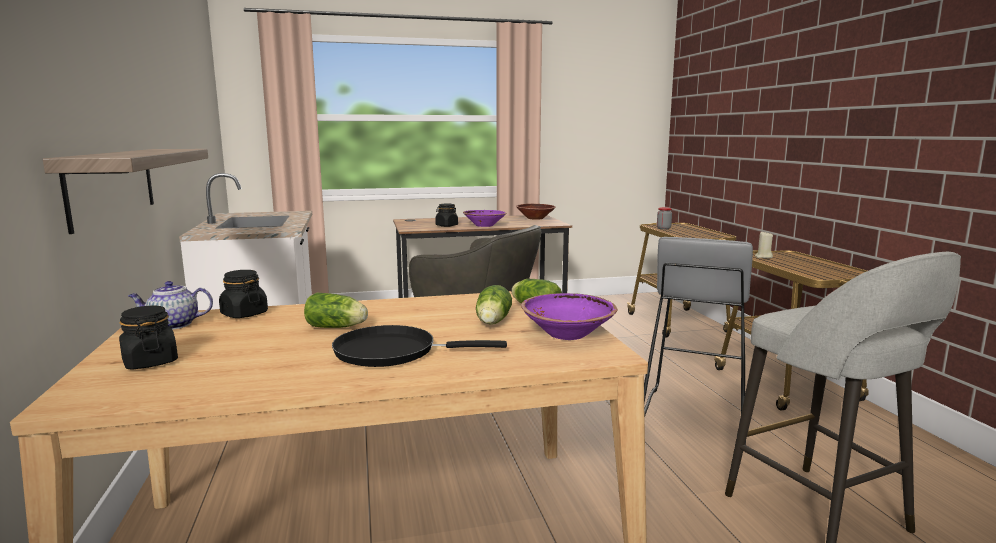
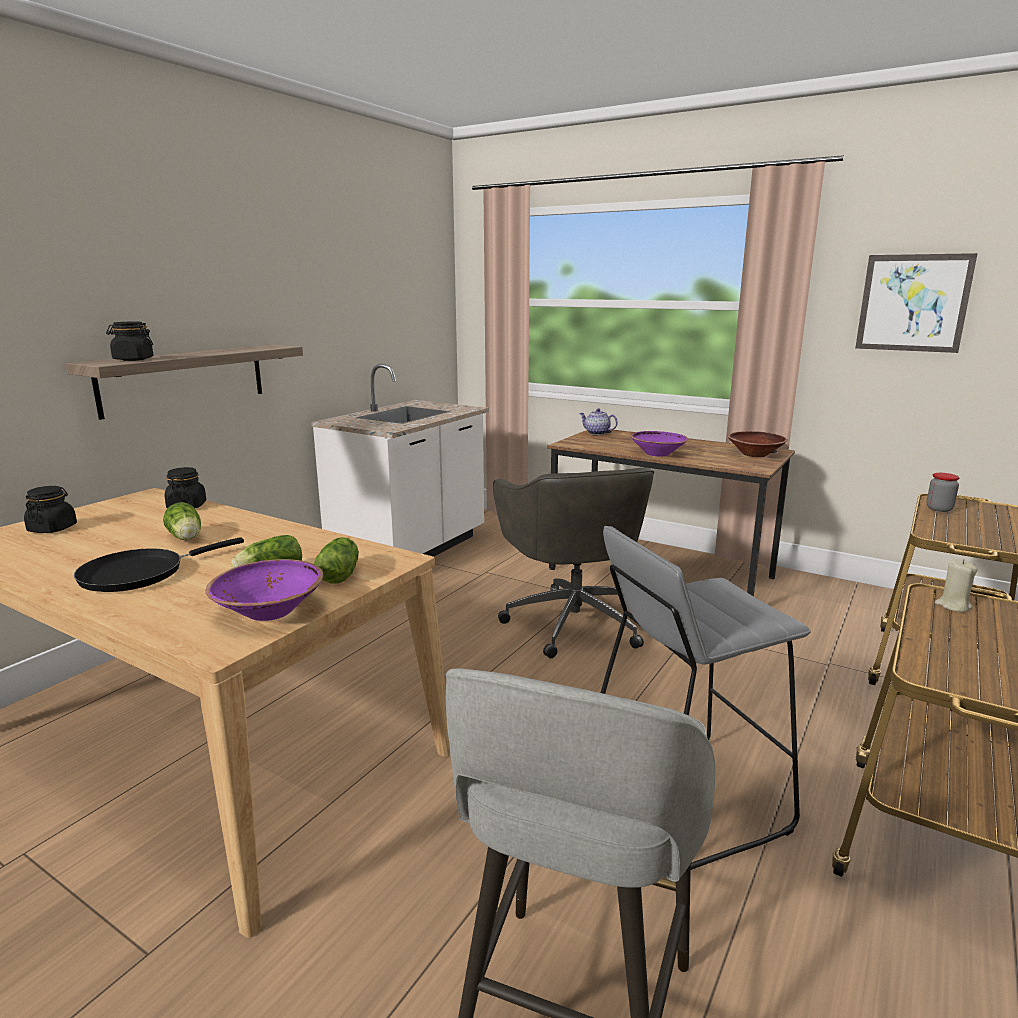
camera: 45 degrees right, 5 degrees up
(173, 325) = (137, 503): teapot -> teapot (596, 433)
(393, 352) = (139, 574): black frying pan -> black frying pan turned 90 degrees counterclockwise
(446, 225) = (615, 446): black jar -> black jar (133, 359)
(592, 115) = (913, 303): none -> picture

